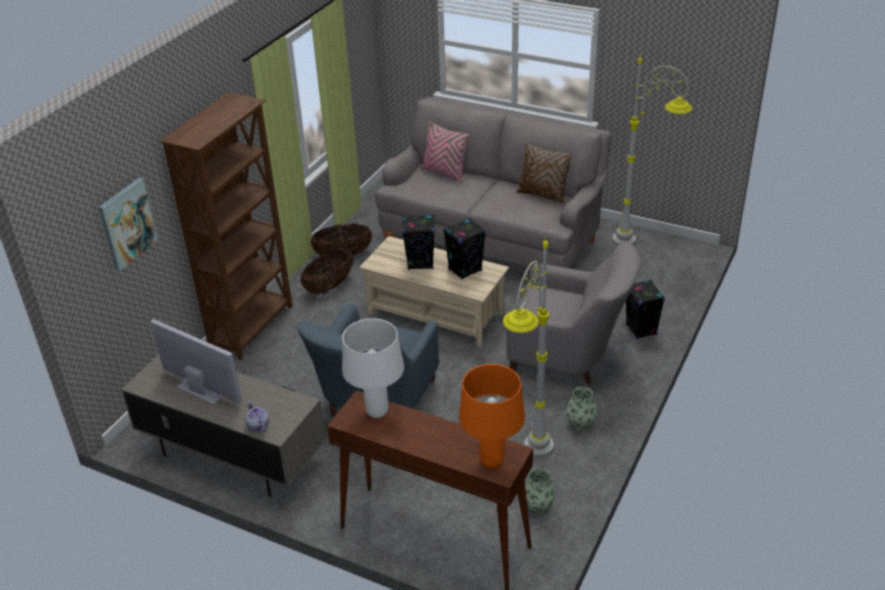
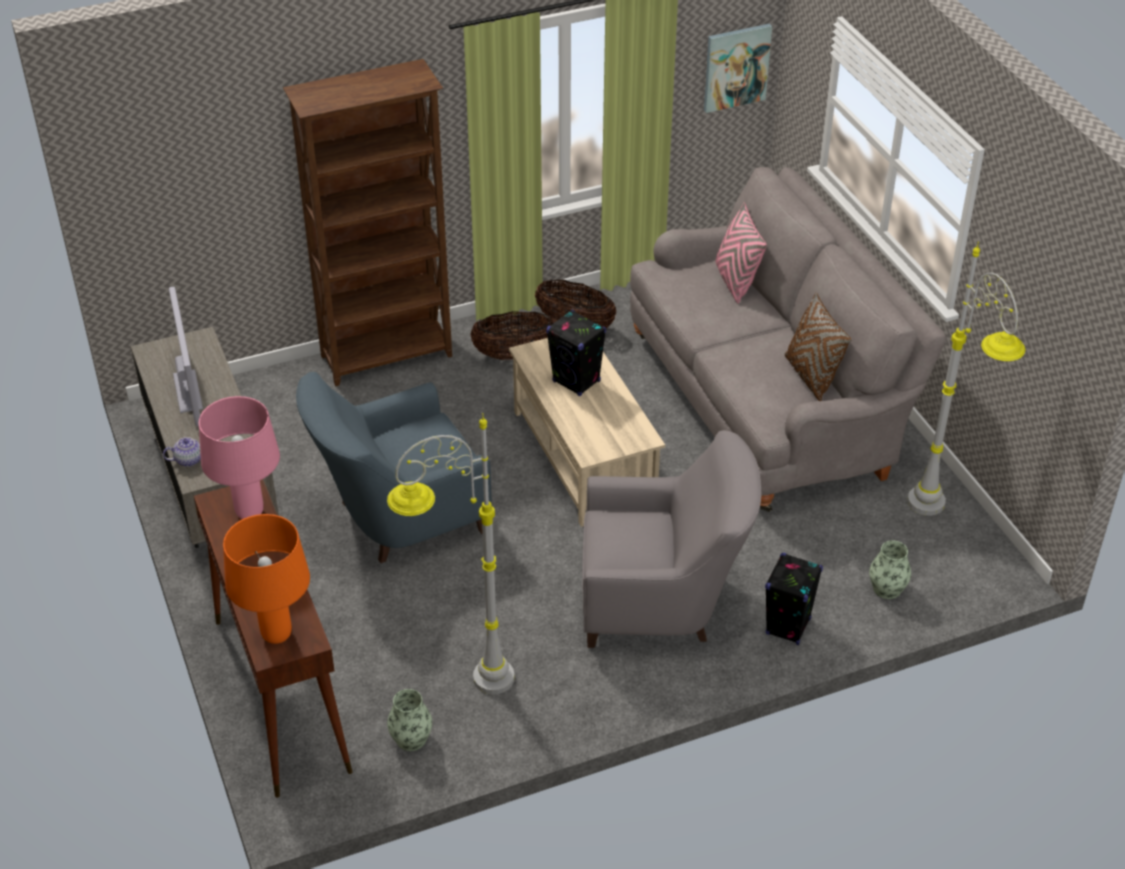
camera: 40 degrees right, 5 degrees up
(127, 223) = (212, 167): picture -> picture (736, 67)
(257, 425) = (189, 459): teapot -> teapot turned 60 degrees clockwise
(376, 412) = (249, 512): white table lamp -> pink table lamp
(465, 270) = (612, 419): black speaker -> none
(570, 356) = (662, 602): grey armchair -> grey armchair turned 60 degrees counterclockwise
(580, 423) = (570, 685): vase -> vase (887, 588)

